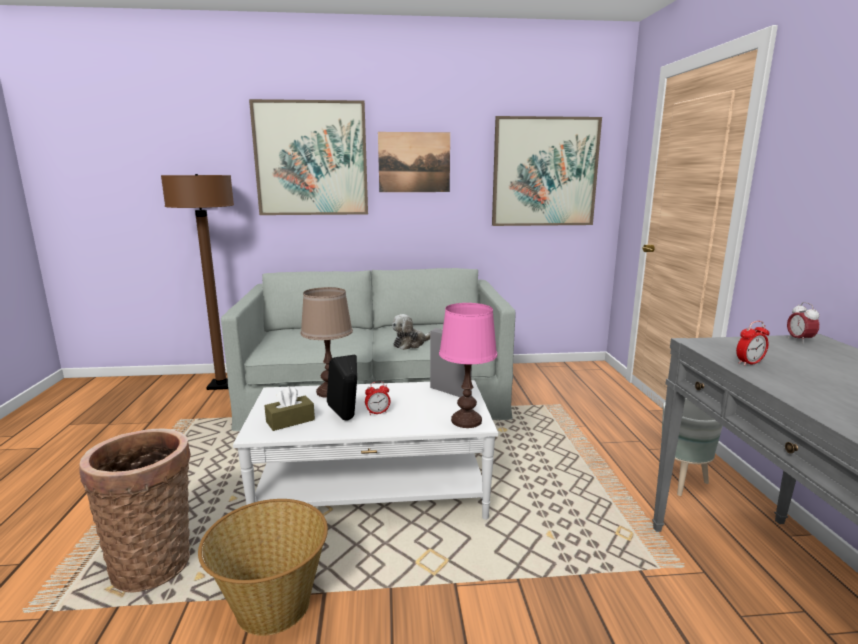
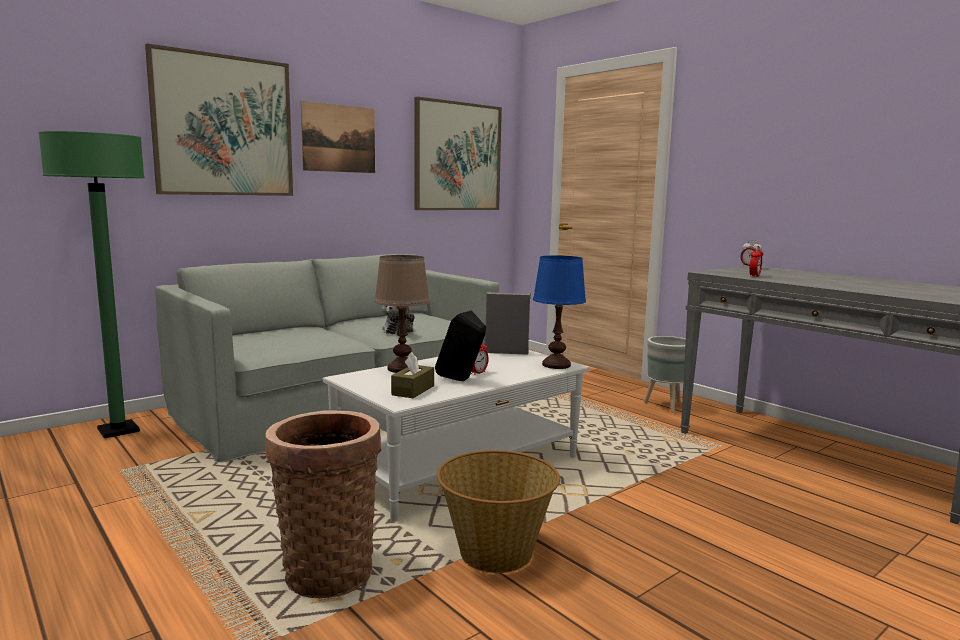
camera: 35 degrees left, 5 degrees down
(221, 385) = (118, 431): brown floor lamp -> green floor lamp
(466, 421) = (556, 365): pink table lamp -> blue table lamp

